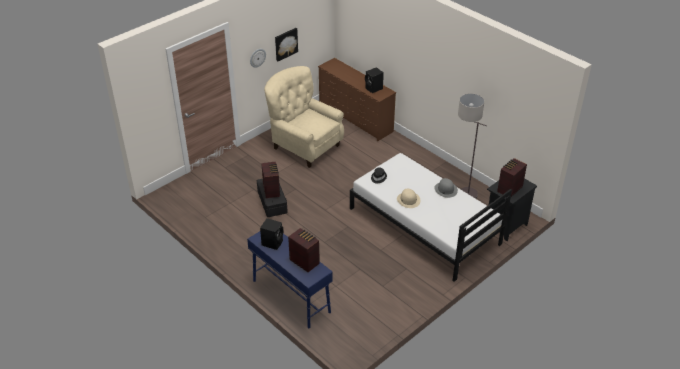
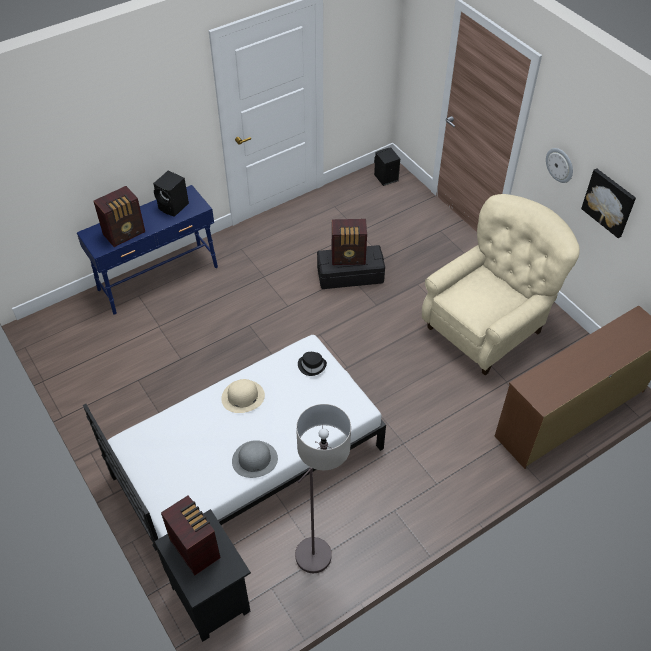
camera: 100 degrees right, 10 degrees up
(374, 89) = (555, 381): black speaker -> black speaker (385, 178)

